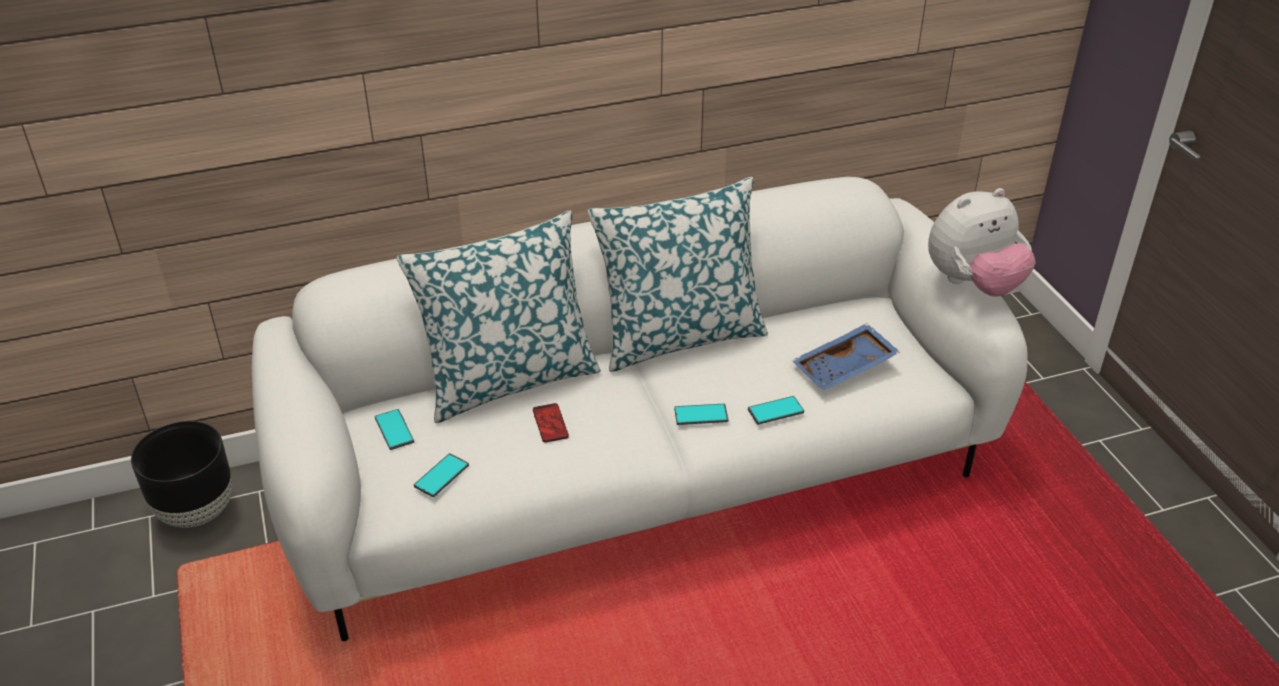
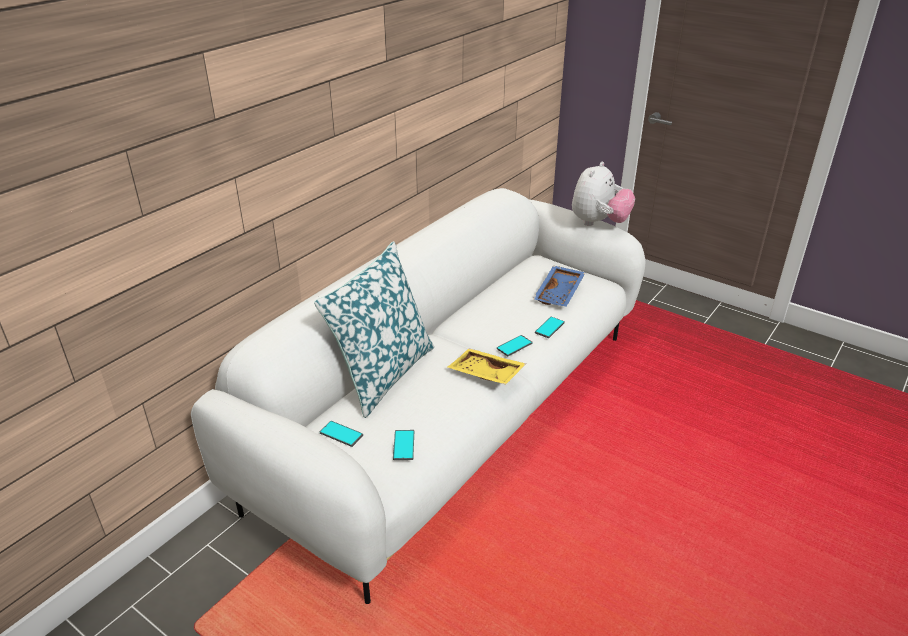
camera: 35 degrees left, 5 degrees down
(197, 510) = (169, 582): black planter -> none
(550, 423) = (437, 386): phone -> none
(622, 435) = (485, 374): none -> yellow tray
(679, 336) = (456, 311): pillow -> none

